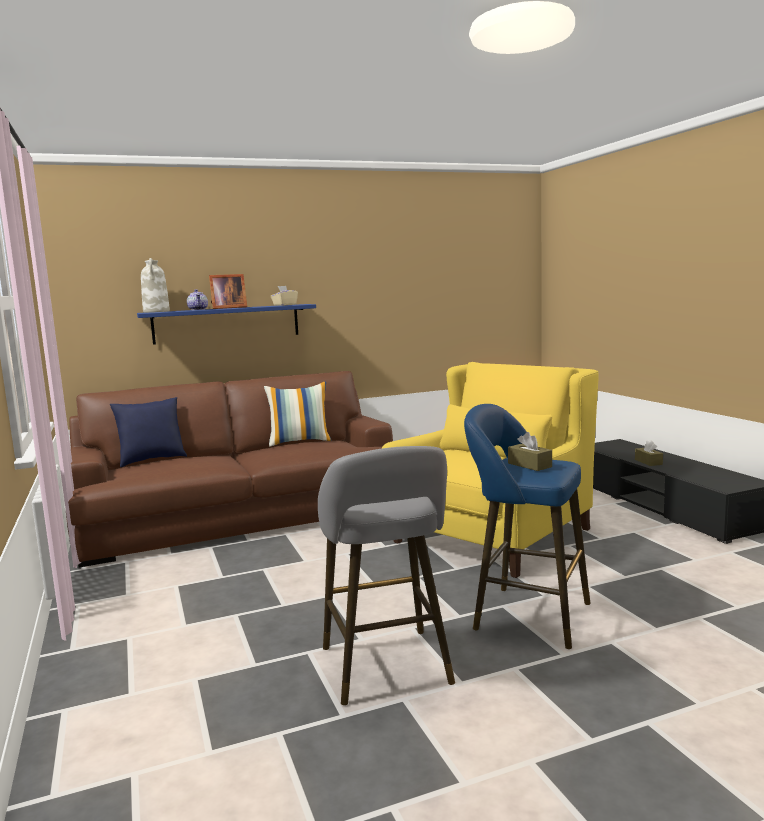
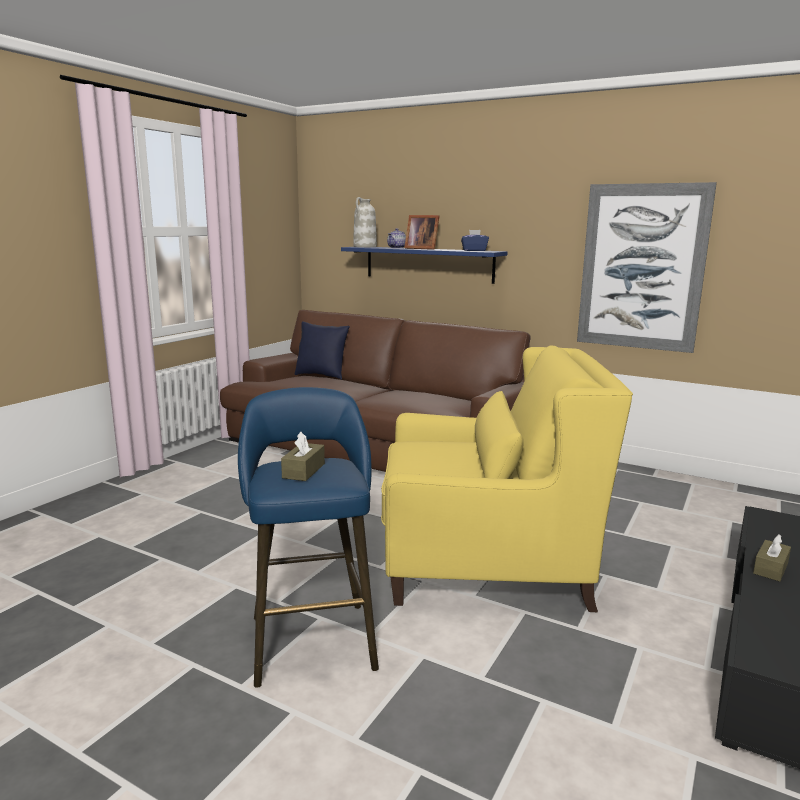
camera: 50 degrees right, 5 degrees up
(284, 305) = (474, 250): beige tissue box -> blue tissue box
(300, 441) = (439, 393): pillow -> none
(388, 670) = (153, 601): grey stool -> none
(415, 307) = (641, 267): none -> picture

